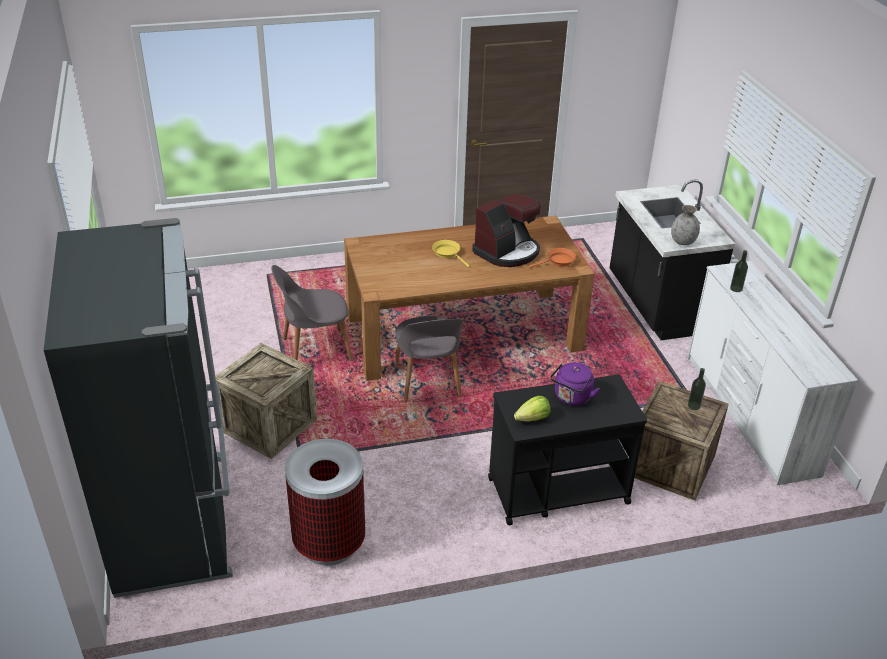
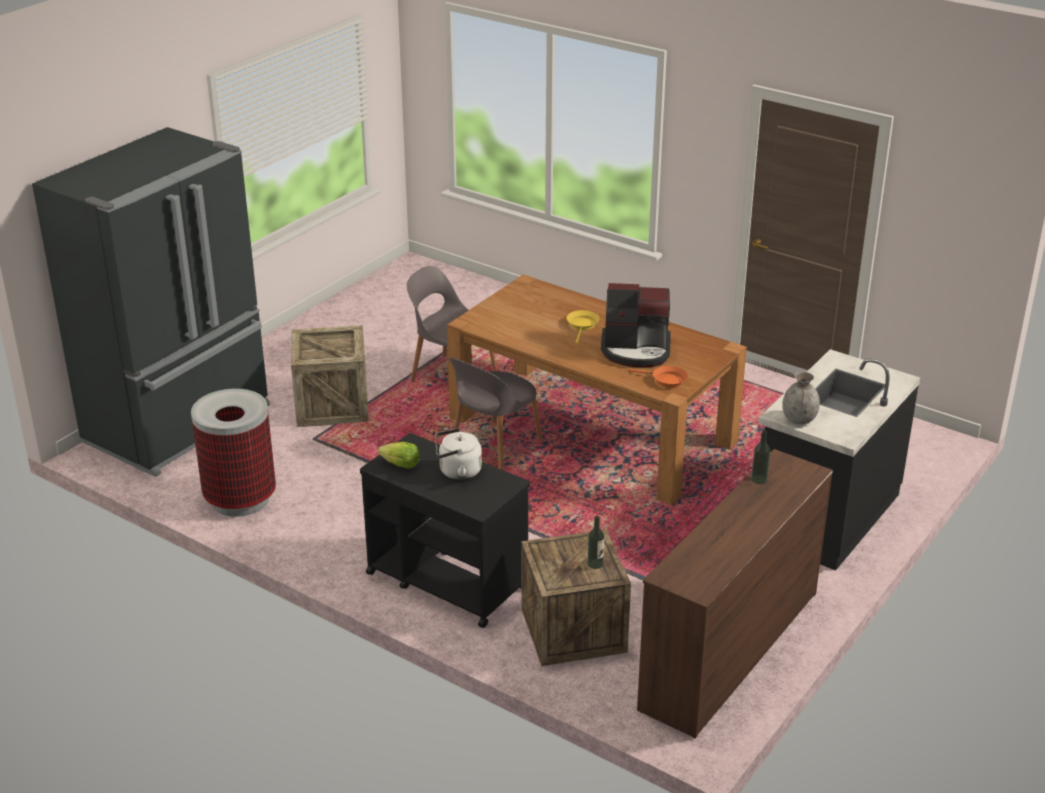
camera: 50 degrees right, 5 degrees down
(571, 398) = (457, 471): purple kettle -> white kettle
(749, 415) = (728, 650): white dresser -> brown dresser

